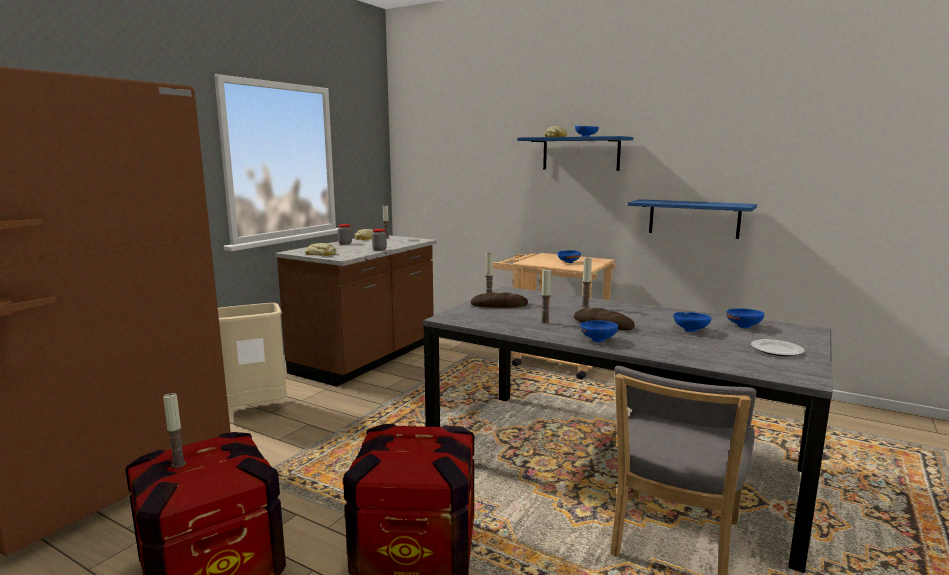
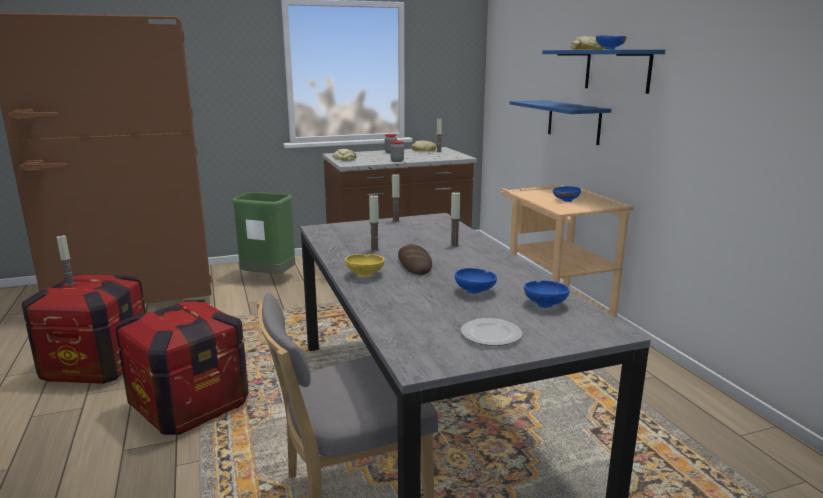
camera: 40 degrees right, 5 degrees up
(255, 409) = (269, 278): beige trash can -> green trash can
(499, 305) = (387, 227): bread -> none
(598, 339) = (366, 274): blue bowl -> yellow bowl
(693, 218) = (715, 165): blue shelf -> blue shelf (573, 121)

